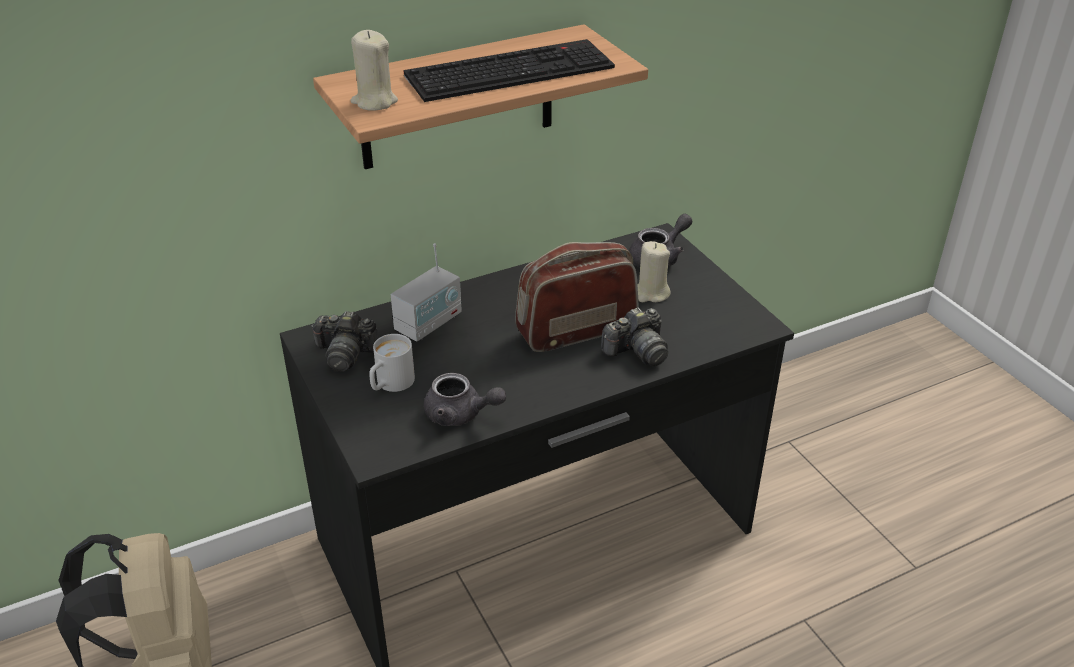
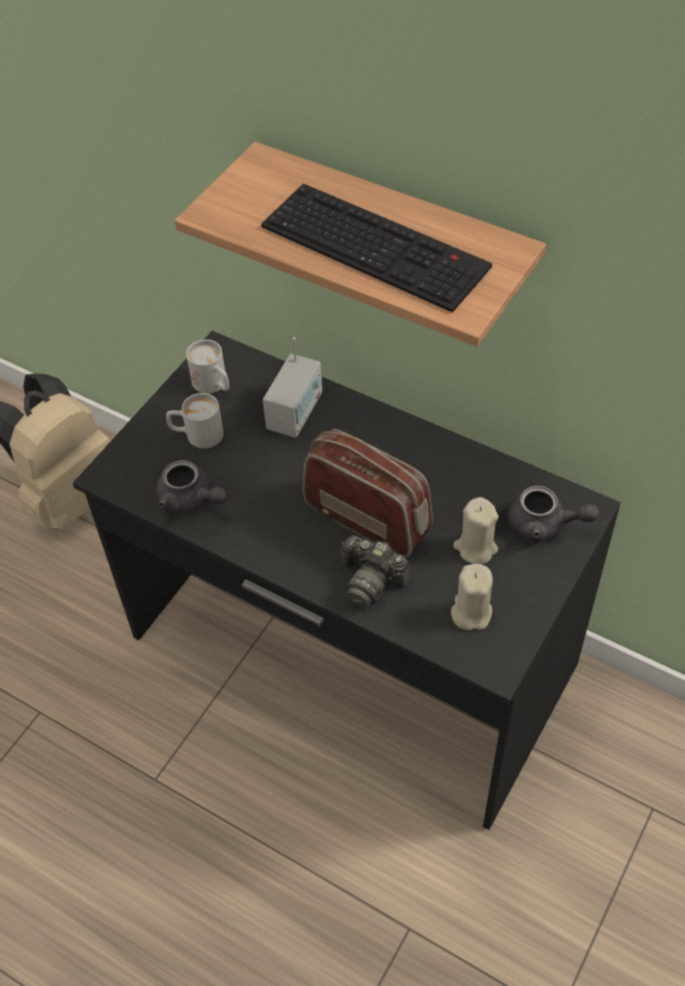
camera: 60 degrees right, 15 degrees up
(345, 354) = (214, 385): camera -> white mug
(374, 102) = (236, 199): beige candle -> beige candle (471, 612)
(429, 323) = (295, 412): radio -> radio turned 75 degrees counterclockwise
(460, 415) = (191, 500): grey teapot -> grey teapot turned 45 degrees counterclockwise

